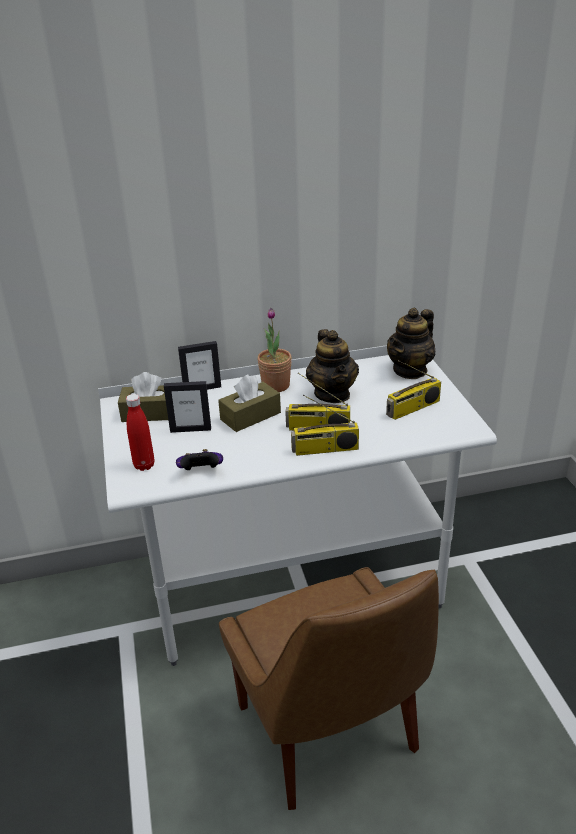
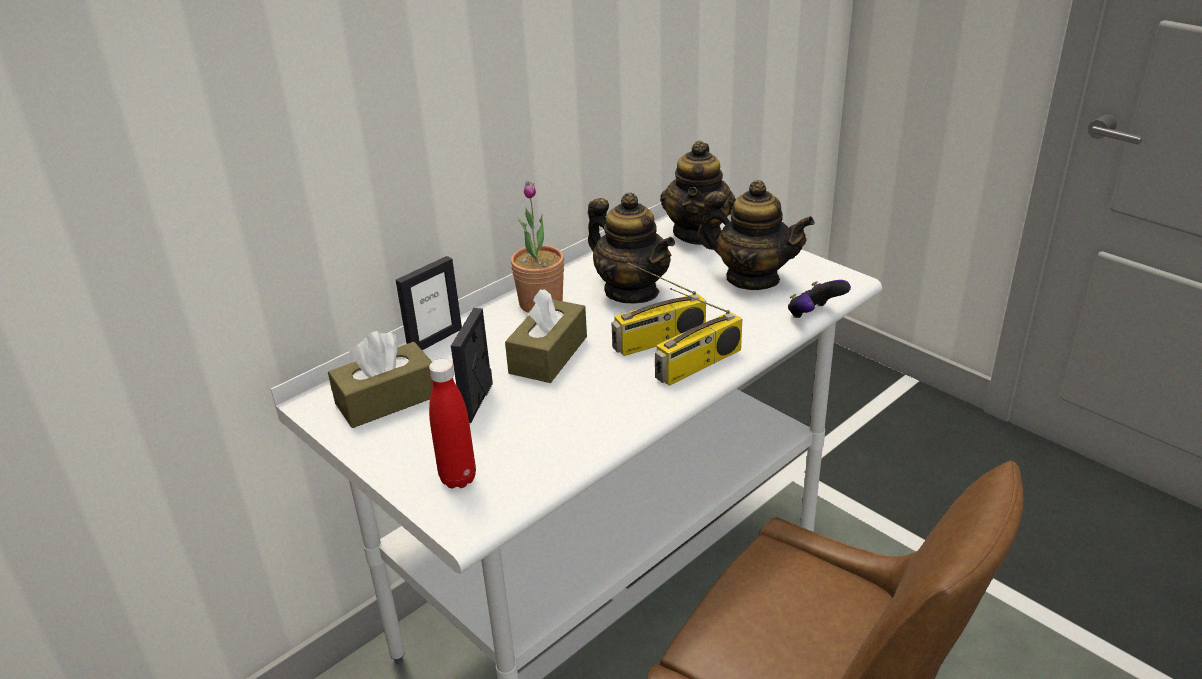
camera: 30 degrees left, 0 degrees up
(190, 429) = (477, 402): picture frame -> picture frame turned 135 degrees clockwise
(201, 472) = (558, 456): game controller -> game controller (814, 315)
(413, 409) = (752, 278): radio -> teapot

